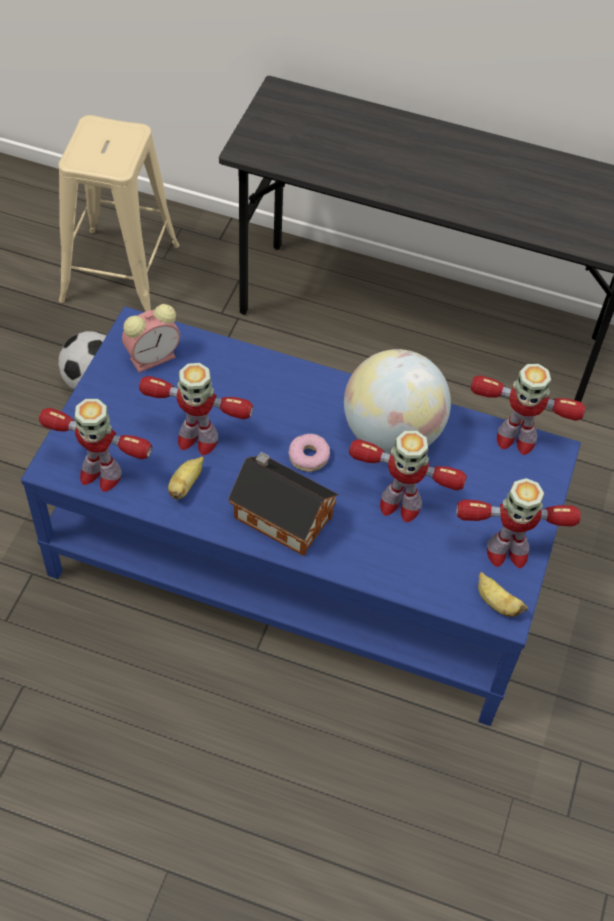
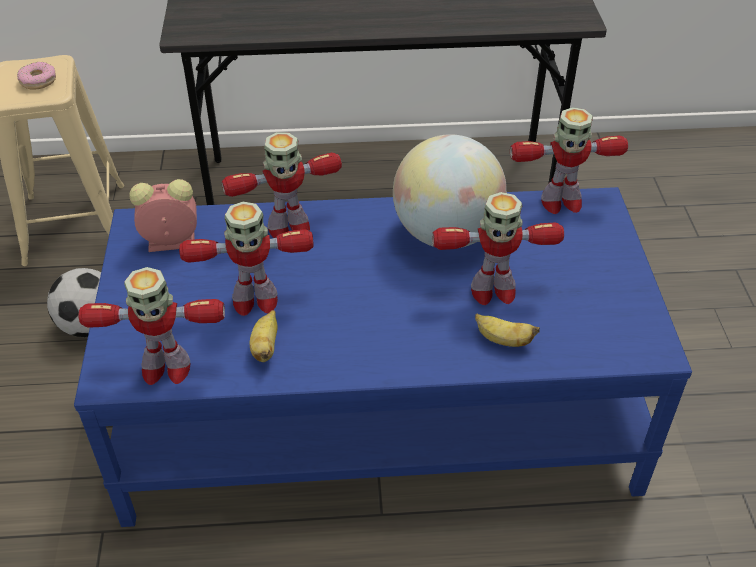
camera: 20 degrees left, 10 degrees down
(154, 356) = (169, 242): alarm clock -> alarm clock turned 135 degrees counterclockwise
(280, 514) = (380, 340): toy house -> none
(308, 456) = (378, 279): donut -> donut (38, 81)
(496, 603) = (640, 344): banana -> banana (503, 340)
(506, 552) = (618, 297): toy robot -> toy robot (288, 228)

